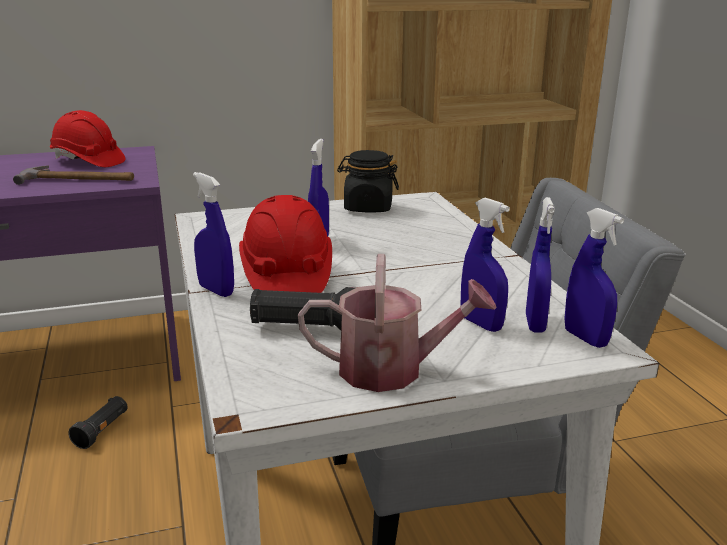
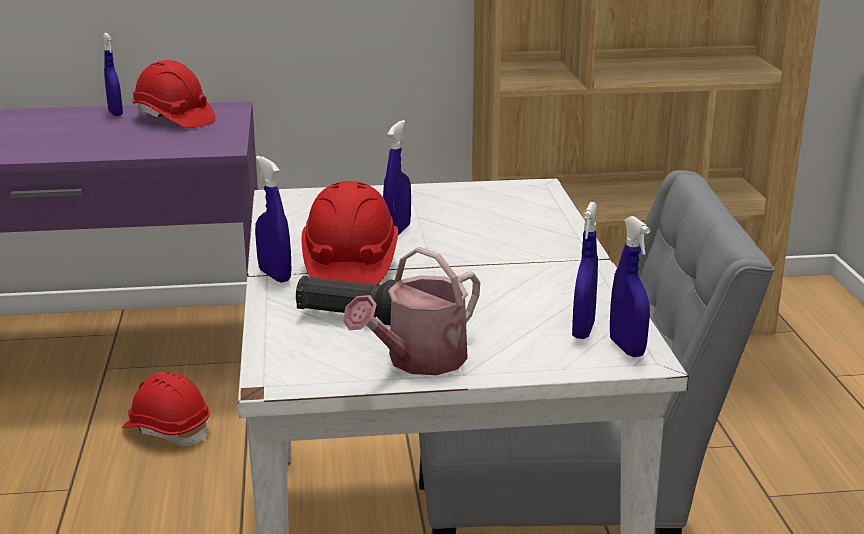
camera: 10 degrees right, 0 degrees up
(78, 179) = (160, 142): hammer -> none
(102, 431) = (167, 430): black flashlight -> red hard hat
(368, 207) = (468, 194): black jar -> none
(393, 369) = (419, 361): watering can -> watering can turned 120 degrees clockwise
(481, 324) = (527, 326): blue spray bottle -> blue spray bottle (115, 113)

